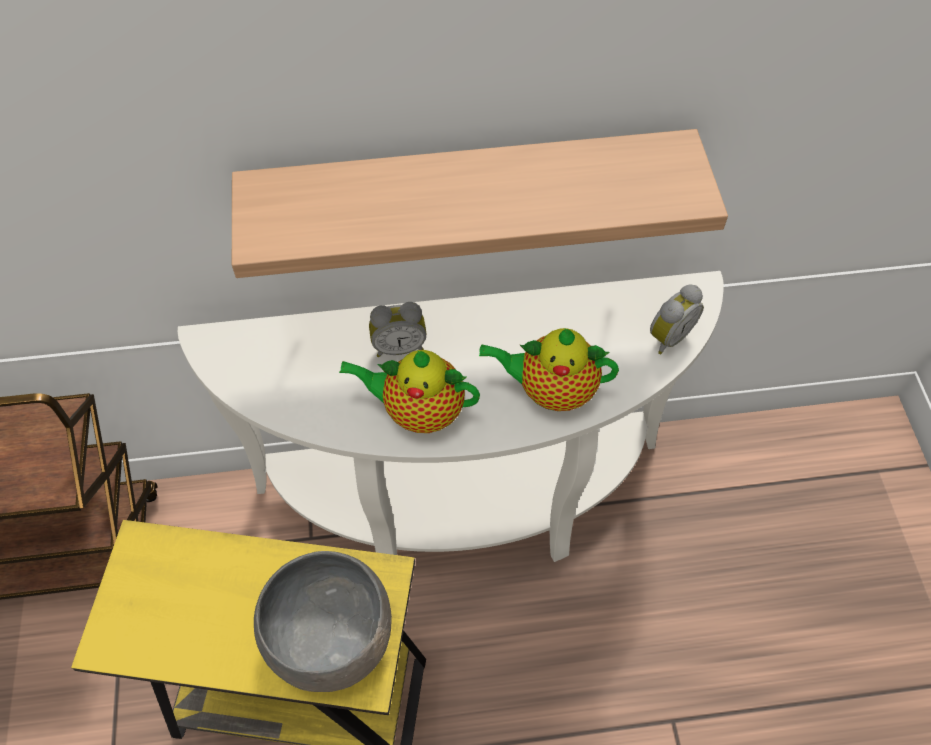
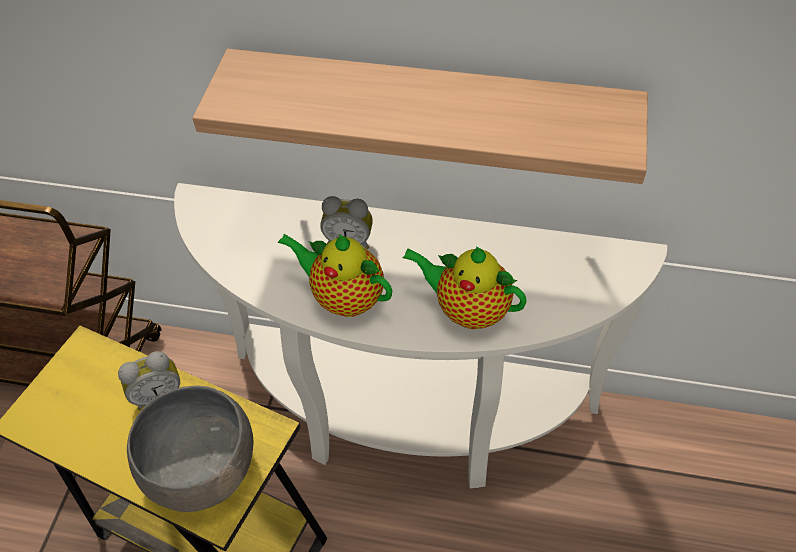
camera: 20 degrees right, 5 degrees down
(667, 336) = (594, 289): alarm clock -> alarm clock (158, 394)

